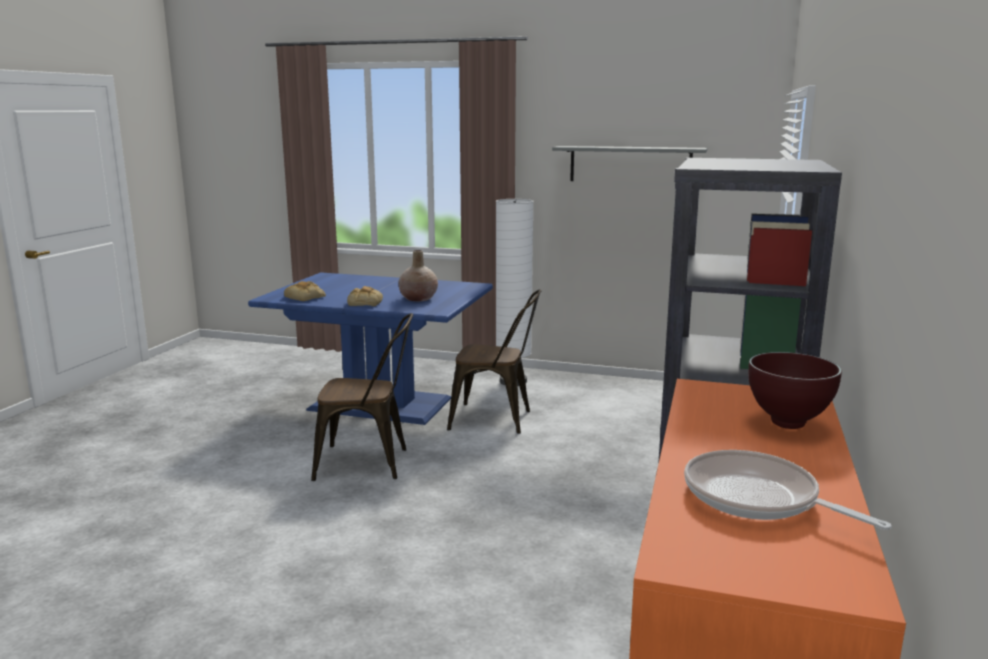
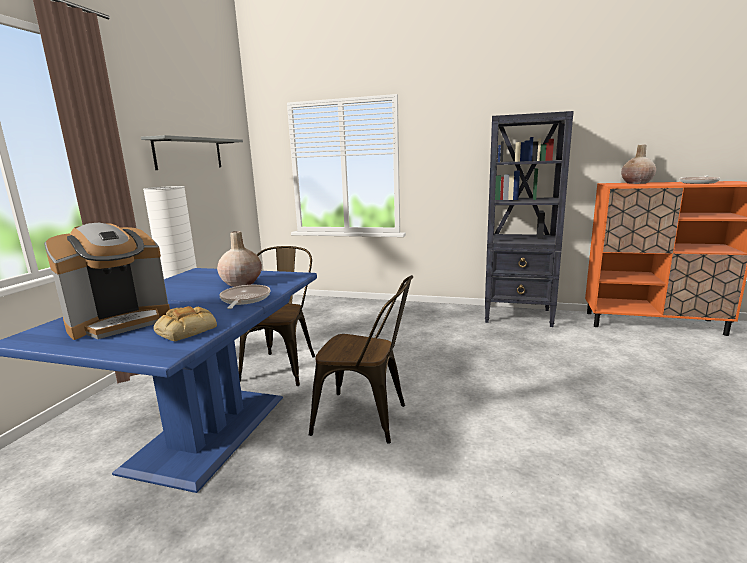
camera: 90 degrees left, 0 degrees up
(337, 285) = (120, 322): none -> coffee machine
(365, 302) = (244, 300): bread -> frying pan
(370, 463) = (368, 418): brown chair -> brown chair turned 105 degrees clockwise
(786, 424) = (637, 183): brown bowl -> beige vase

